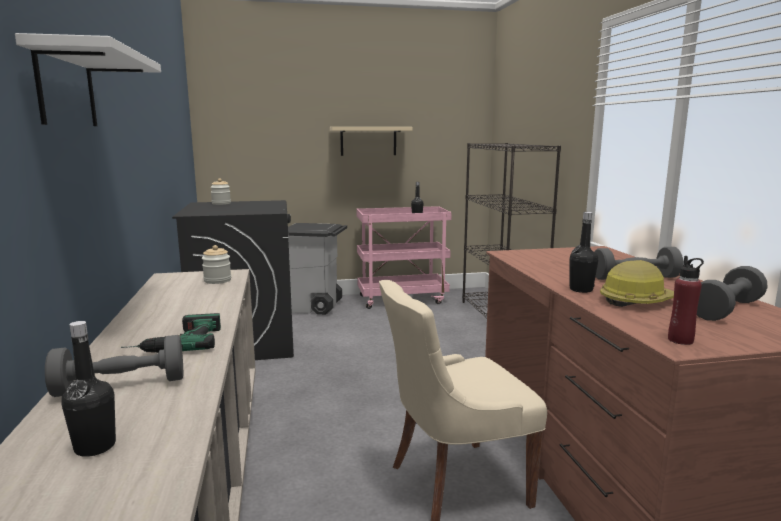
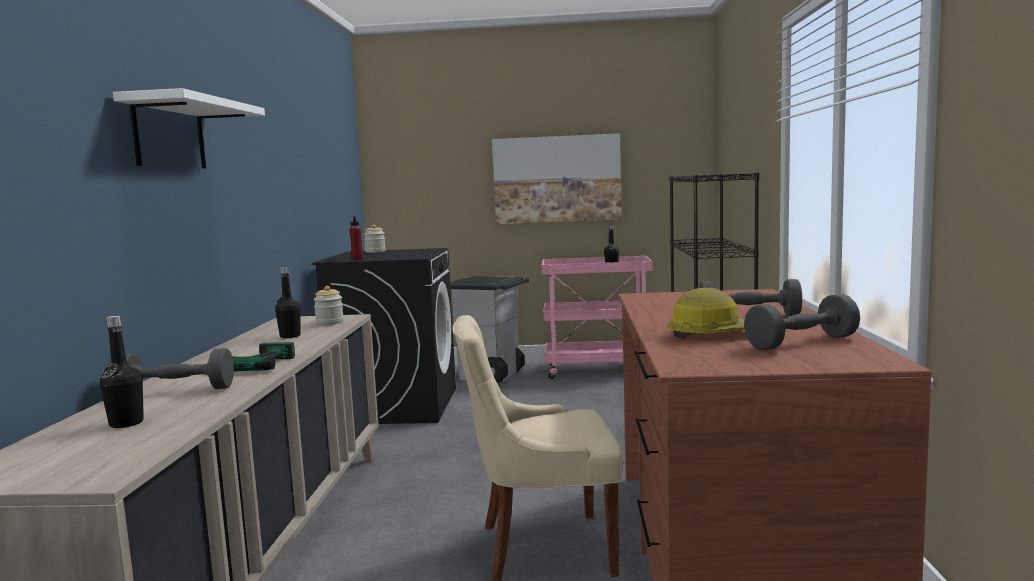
camera: 15 degrees right, 5 degrees down
(368, 141) = (557, 179): beige shelf -> picture
(581, 290) = (664, 325): black bottle -> black bottle (290, 336)
(680, 340) = (695, 363): red bottle -> red bottle (357, 258)

